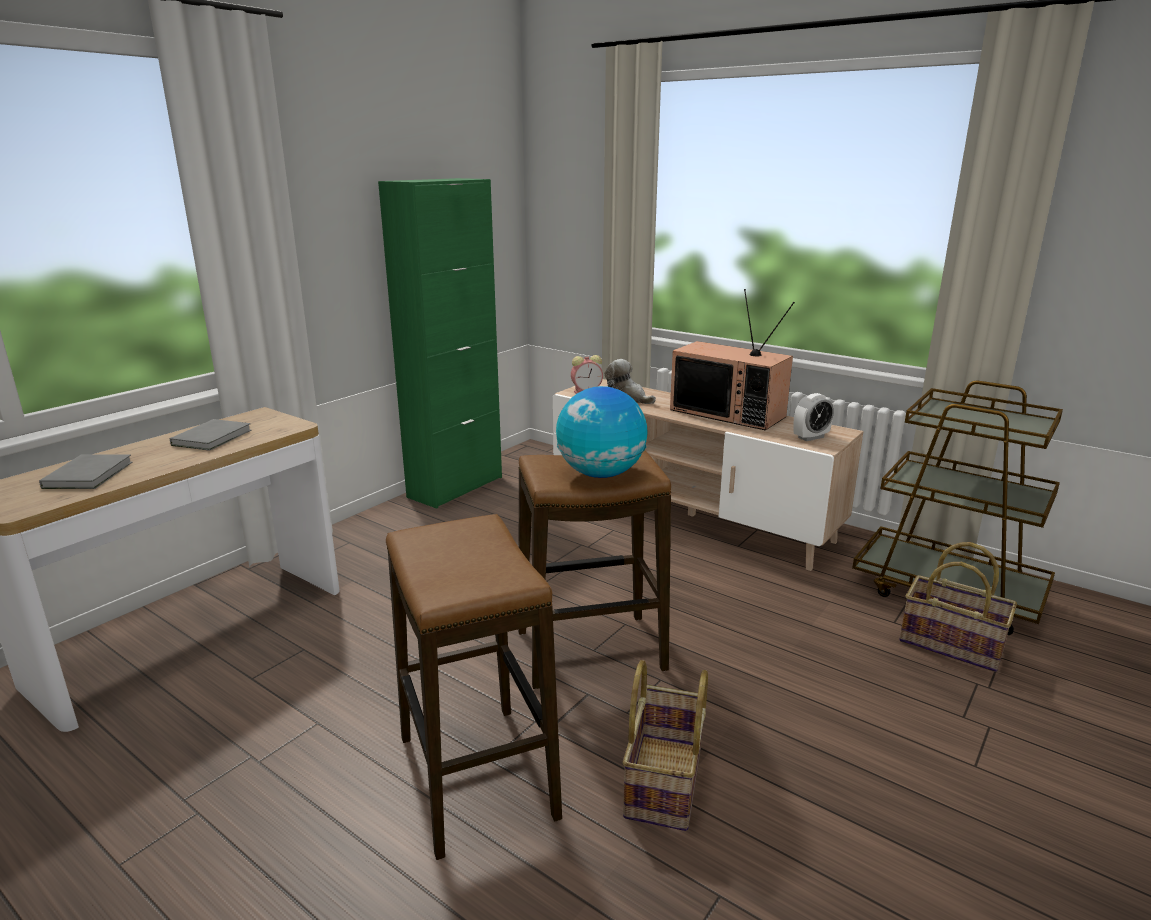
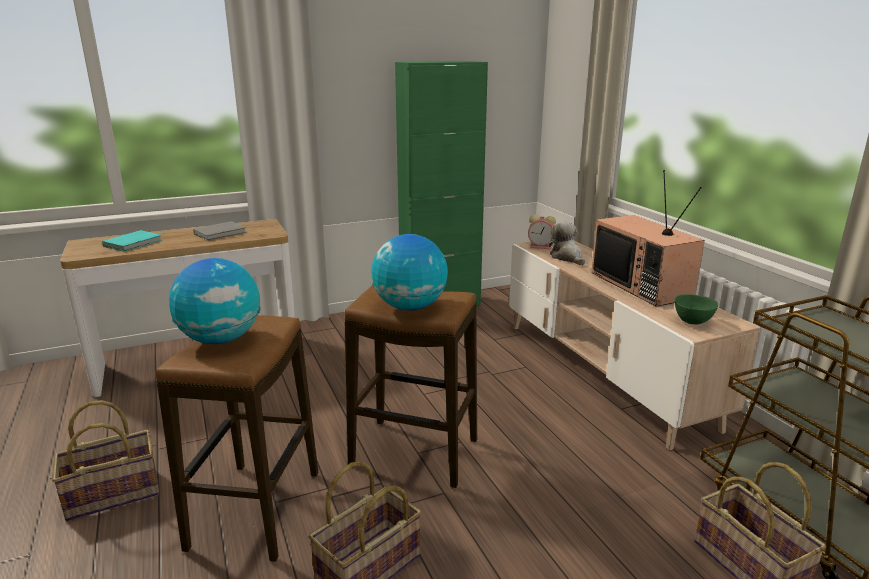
camera: 30 degrees right, 0 degrees up
(91, 474) = (134, 243): grey book -> turquoise book
(255, 838) = (113, 493): none -> basket
(444, 560) = (220, 339): none -> globe
(811, 437) = (693, 321): alarm clock -> green bowl

